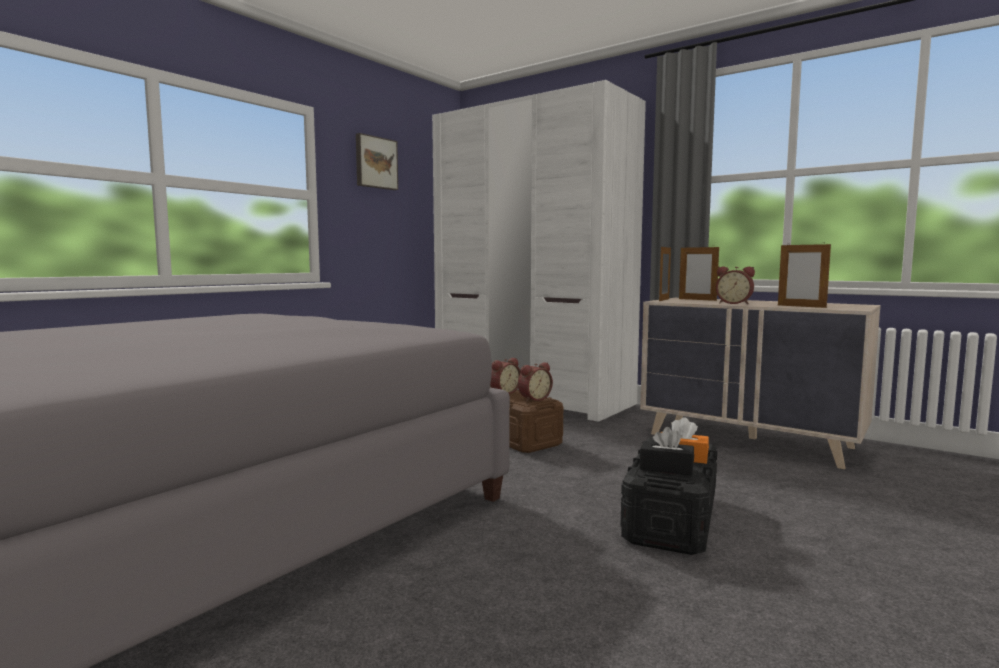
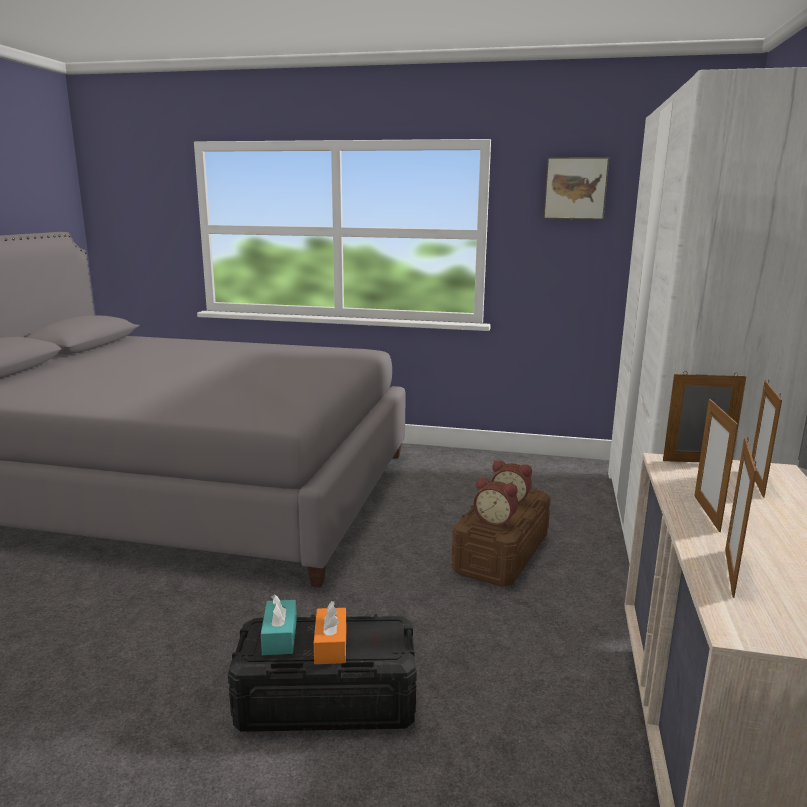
camera: 65 degrees right, 10 degrees up
(666, 468) = (280, 637): black tissue box -> turquoise tissue box
(734, 303) = (706, 513): alarm clock -> picture frame

